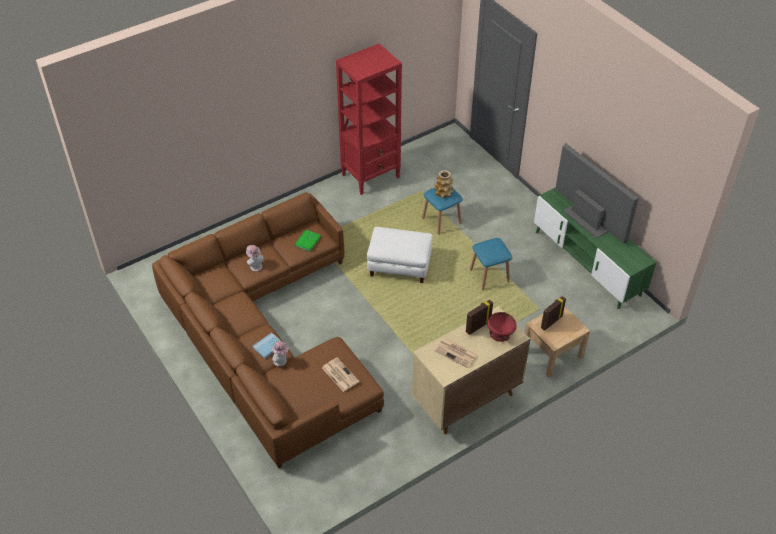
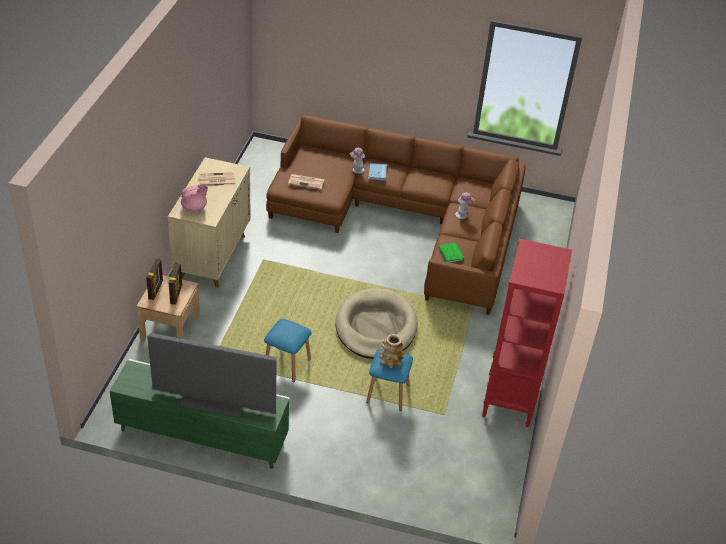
camera: 135 degrees right, 5 degrees down
(400, 265) = (376, 327): white ottoman -> beige dog bed
(477, 326) = (217, 204): picture frame -> picture frame (156, 290)
(500, 334) = (194, 208): red bowl -> pink teapot

